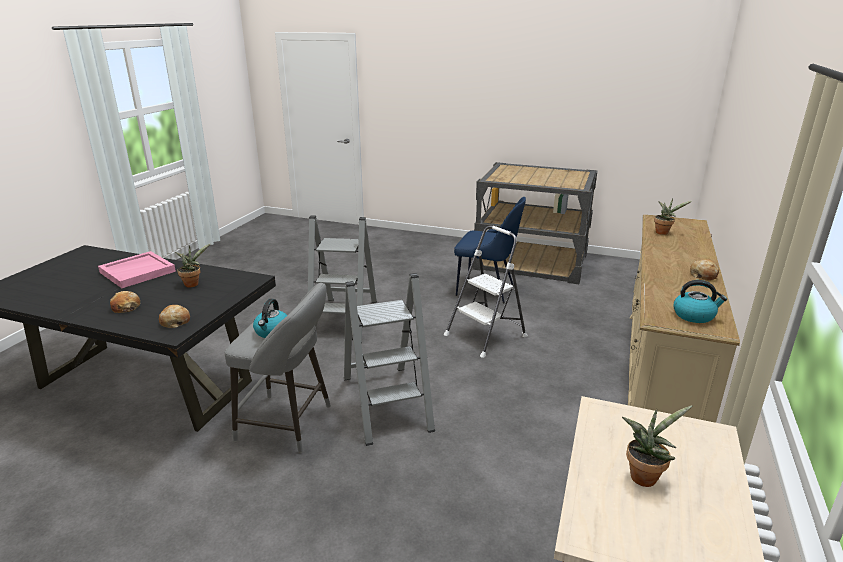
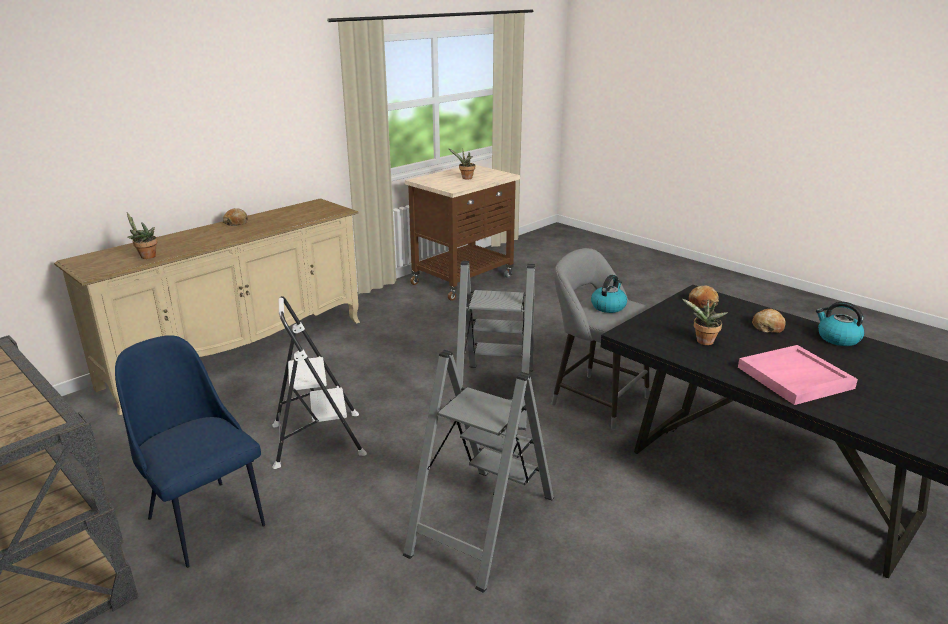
camera: 155 degrees left, 0 degrees up
(694, 315) = (313, 208): kettle -> kettle (837, 338)

